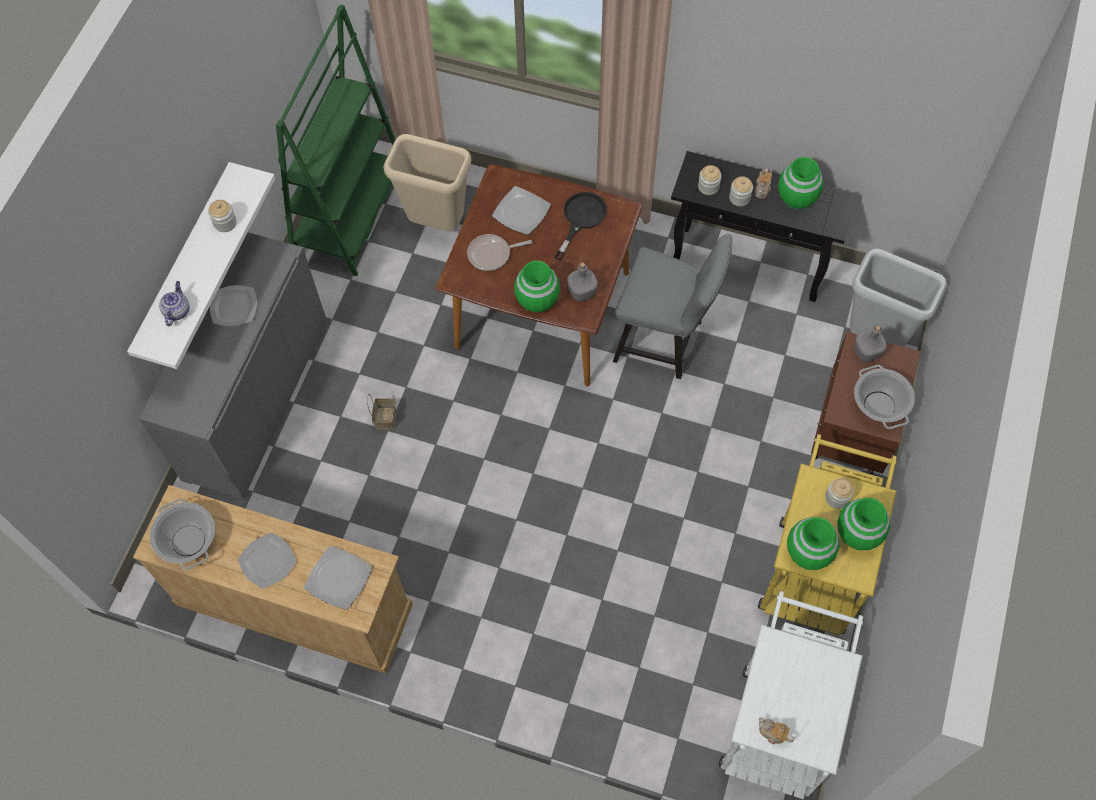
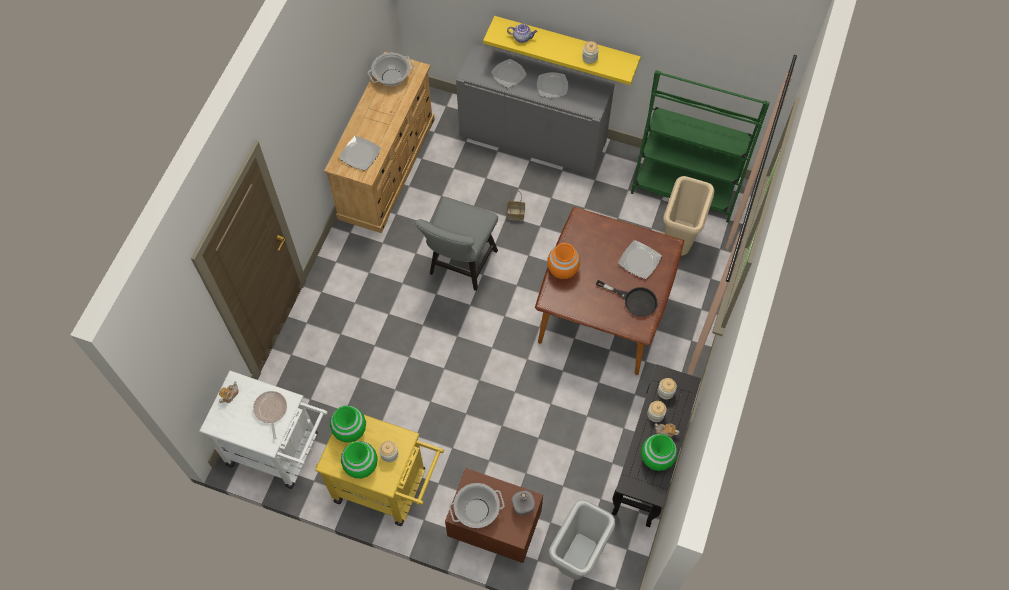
camera: 90 degrees right, 0 degrees up
(185, 264) = (566, 45): white shelf -> yellow shelf
(267, 561) = (375, 117): plate -> plate (509, 74)
(492, 254) = (602, 241): frying pan -> frying pan (271, 410)
(537, 300) = (562, 269): green vase -> orange vase
(582, 292) = (569, 299): grey bottle -> none
(664, 342) = (575, 397): grey chair -> grey chair (460, 266)

